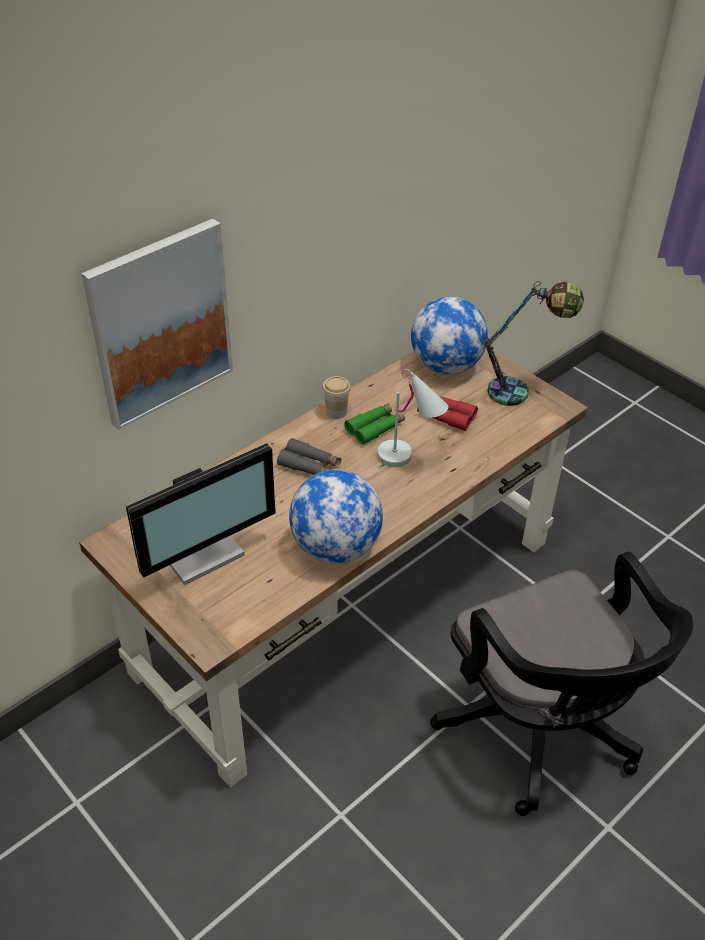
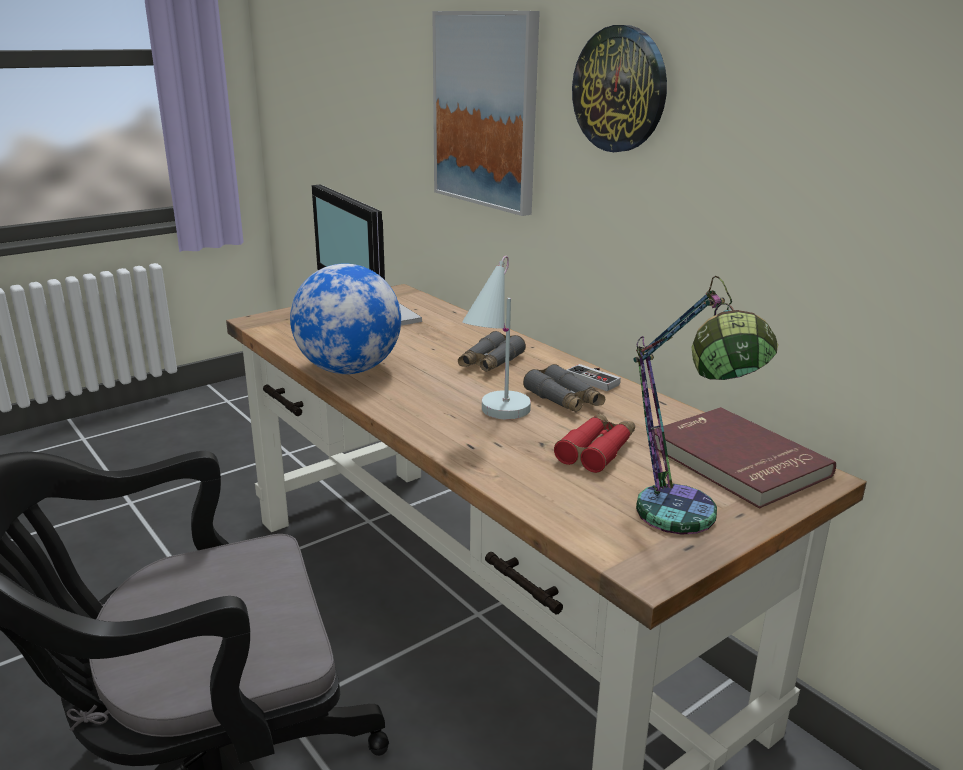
camera: 95 degrees right, 20 degrees down
(295, 235) = (620, 89): none -> wall clock
(336, 412) = (595, 379): cup -> game controller
(375, 428) = (564, 400): green binoculars -> grey binoculars
(446, 366) = (735, 461): globe -> red book

